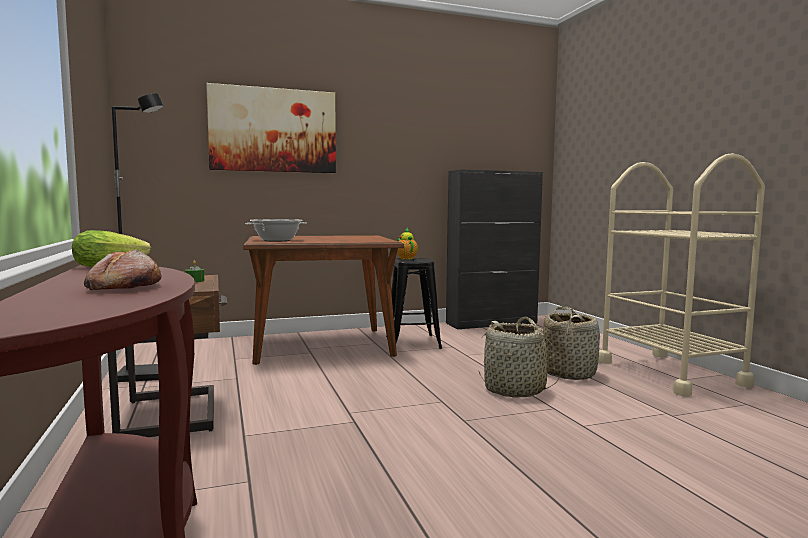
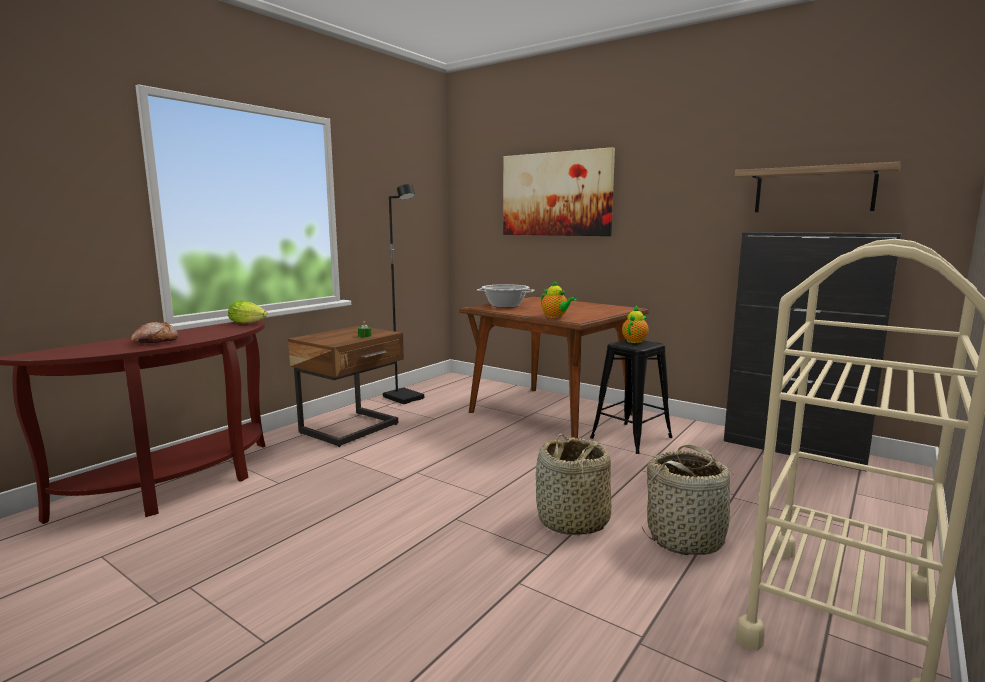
camera: 55 degrees right, 5 degrees up
(362, 241) = (555, 317): none -> teapot
(479, 143) = (813, 190): none -> shelf

